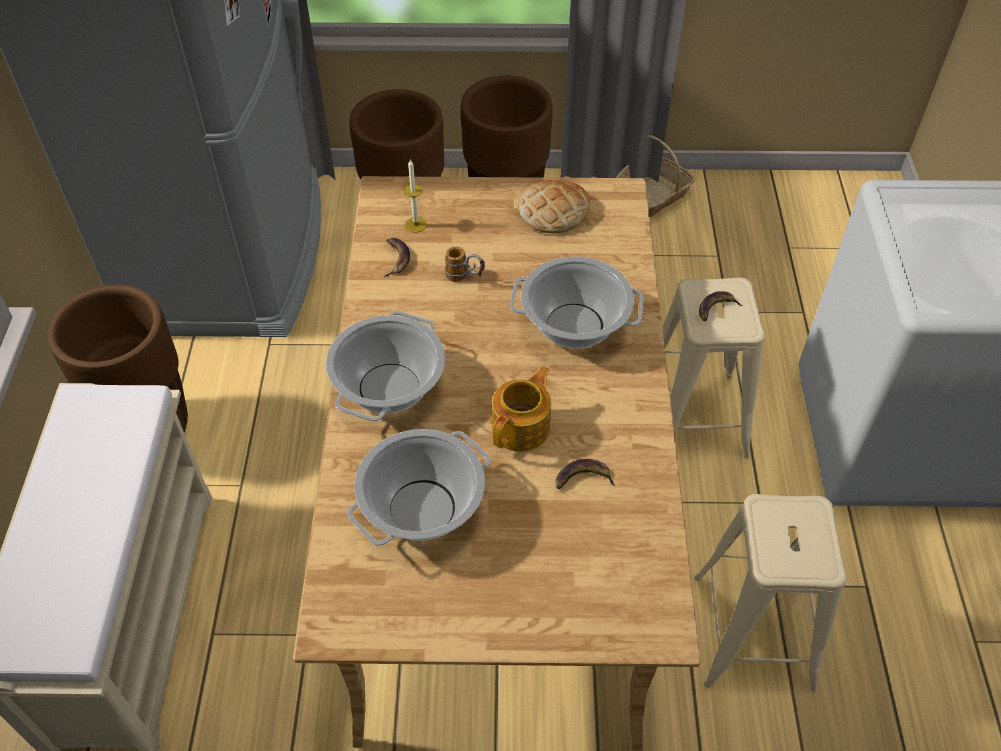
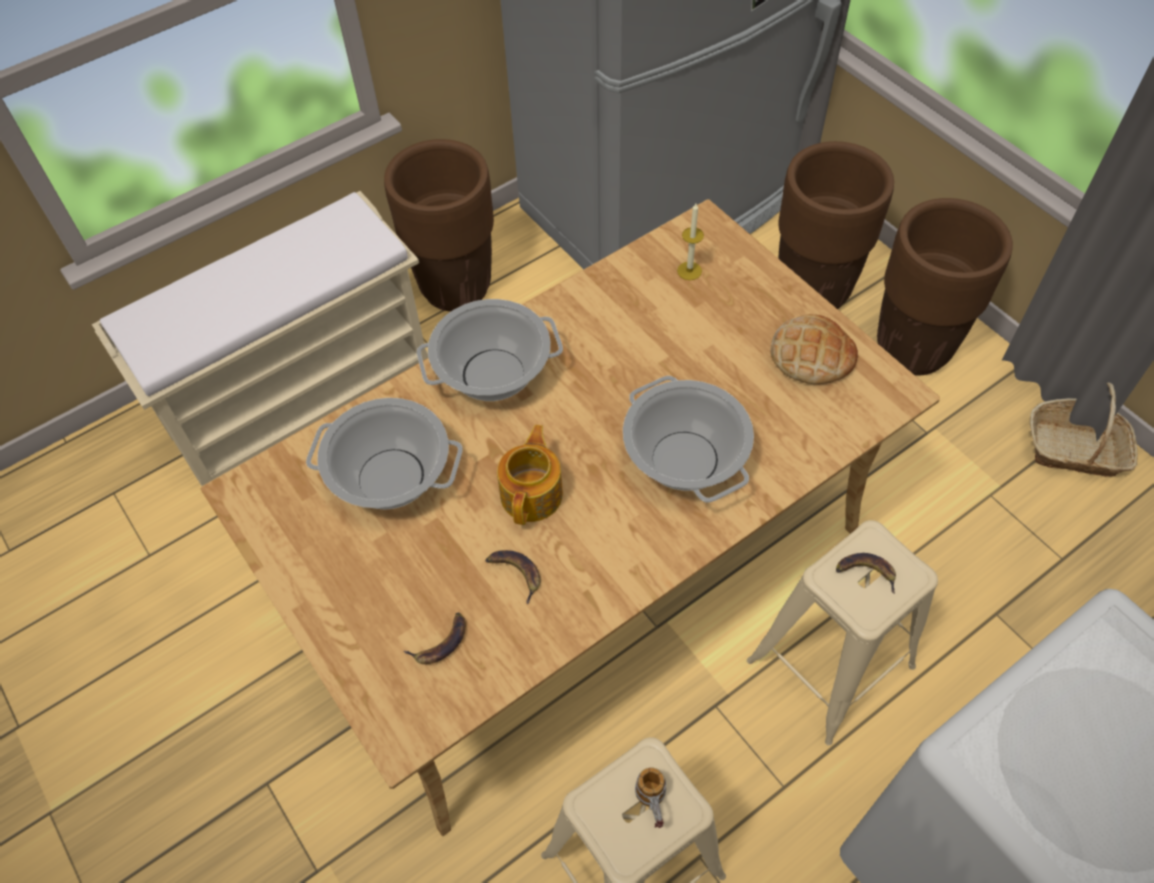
camera: 55 degrees right, 5 degrees up
(396, 258) = (636, 284): banana -> banana (441, 642)
(465, 278) = (662, 345): mug -> mug (653, 806)
(522, 427) = (532, 493): teapot -> teapot turned 75 degrees counterclockwise

